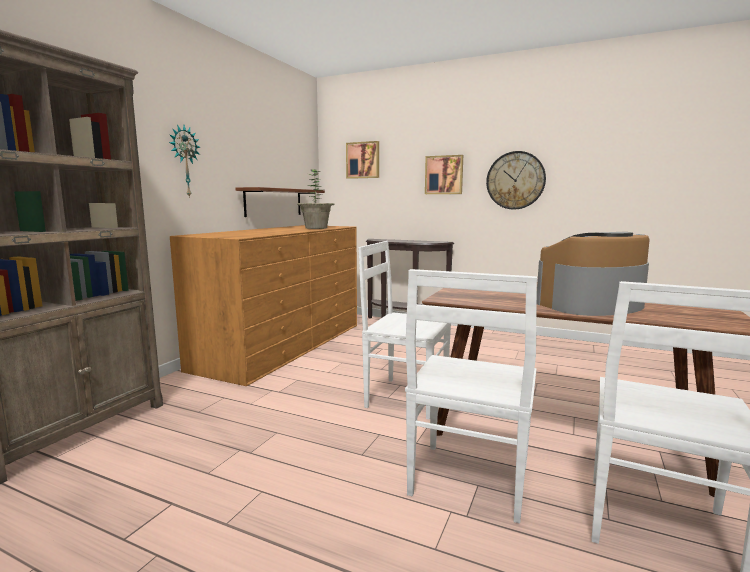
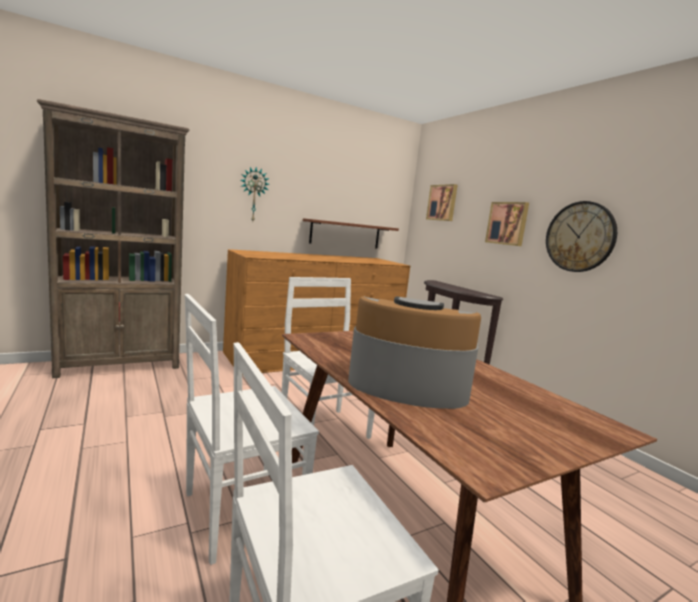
camera: 35 degrees right, 0 degrees up
(316, 228) = (362, 261): potted plant -> none

